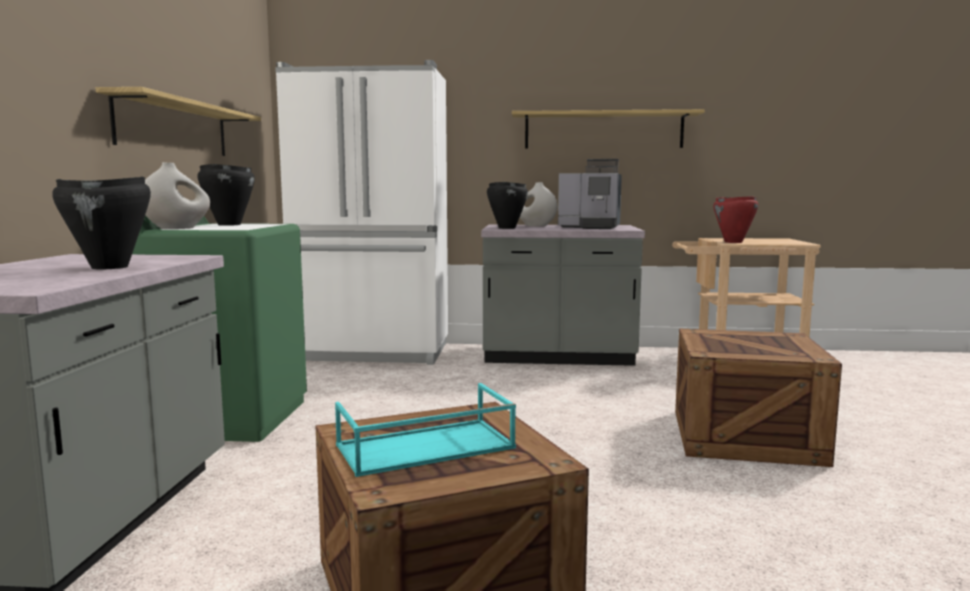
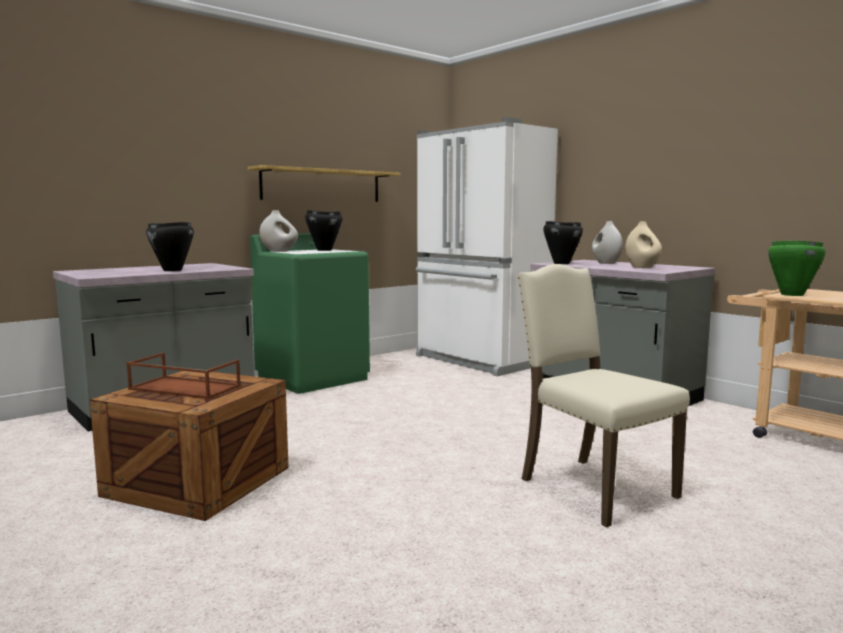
camera: 45 degrees right, 0 degrees up
(424, 448) = (183, 388): turquoise tray -> brown tray
(591, 227) = (642, 267): coffee machine -> beige vase
(603, 130) = (693, 166): shelf -> none
(733, 242) = (791, 294): red cooking pot -> green cooking pot
(743, 435) = (592, 487): crate -> beige chair

